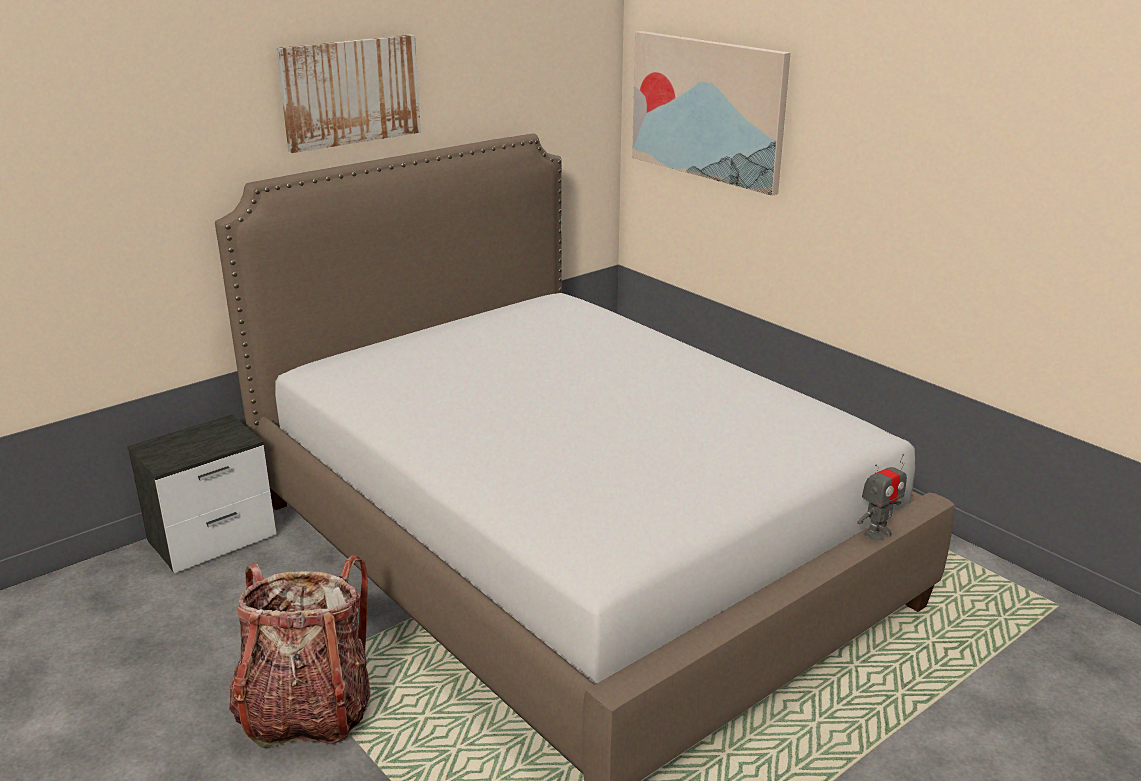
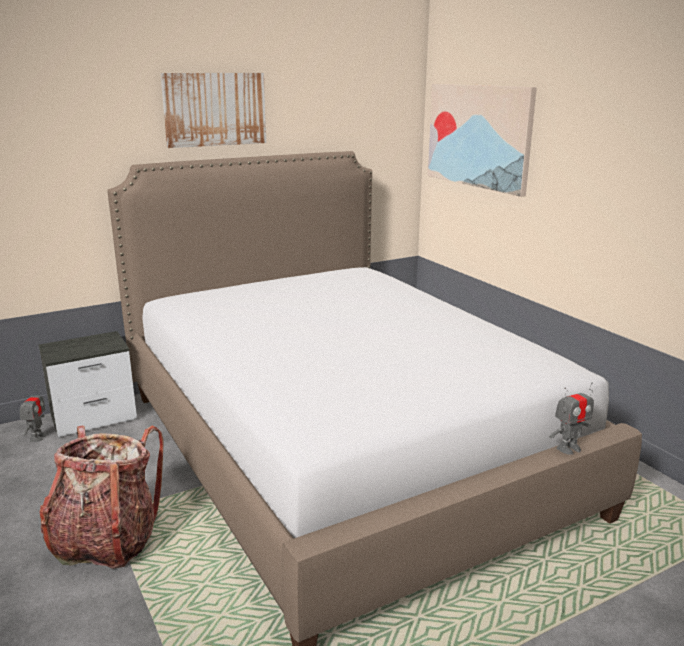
camera: 10 degrees right, 5 degrees down
(143, 577) = (37, 437): none -> toy robot

